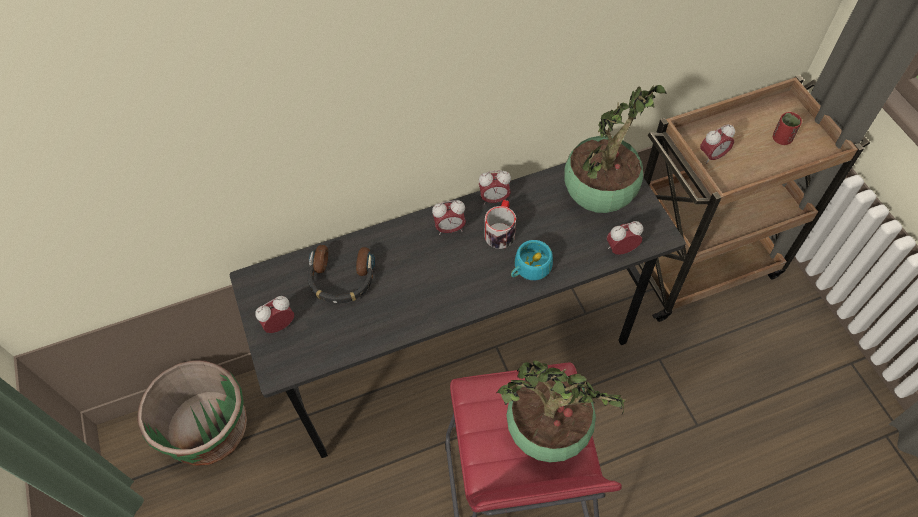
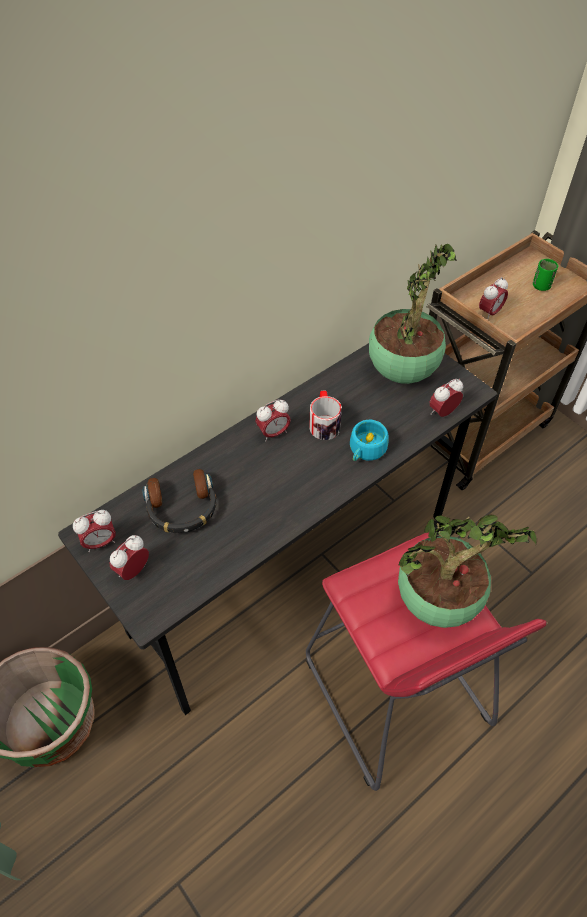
camera: 20 degrees left, 5 degrees down
(494, 199) = (305, 396): alarm clock -> alarm clock (100, 542)
(781, 139) = (541, 286): red cup -> green cup

